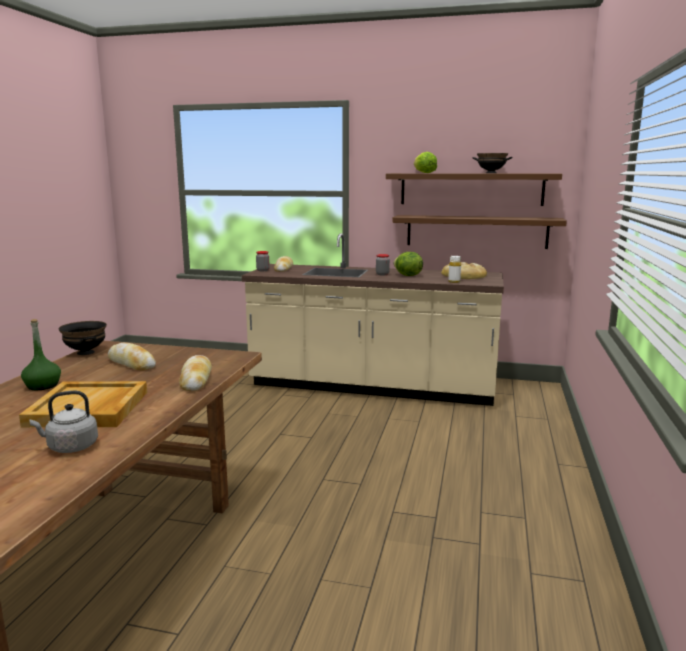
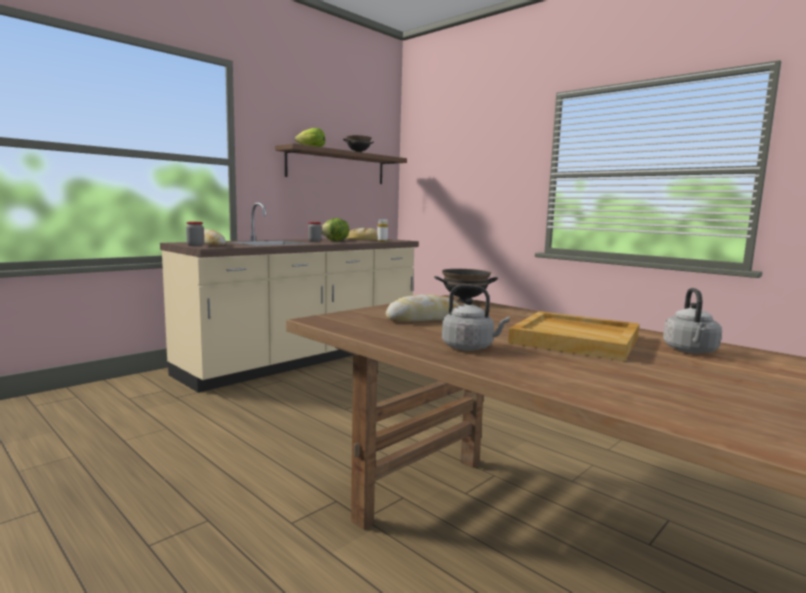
camera: 60 degrees left, 5 degrees down
(43, 386) = (470, 347): green bottle -> grey kettle
(85, 352) = (340, 327): black bowl -> black bowl (464, 301)
(196, 379) = (513, 312): bread -> none
(476, 231) = (342, 204): brown shelf -> none

